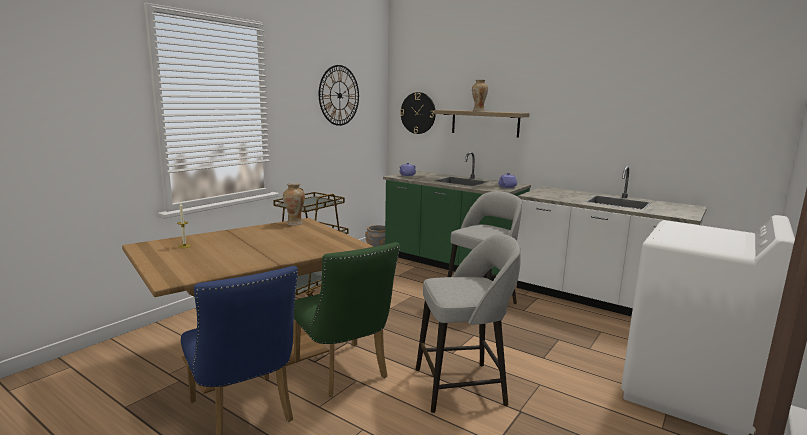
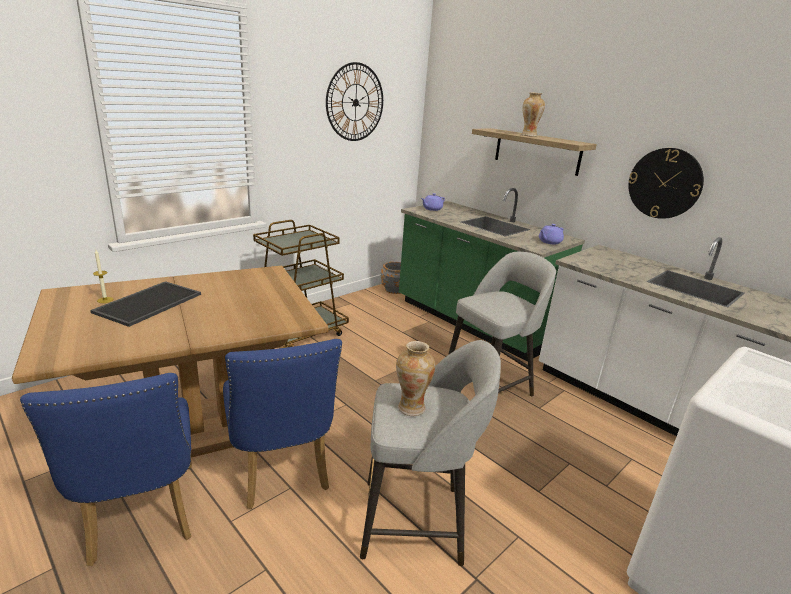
camera: 10 degrees right, 10 degrees up
(222, 245) = (148, 302): none -> tray
(294, 223) = (257, 274): vase -> vase (411, 407)
(344, 373) = (281, 473): green chair -> blue chair
(418, 113) = (457, 129): wall clock -> wall clock (664, 183)

